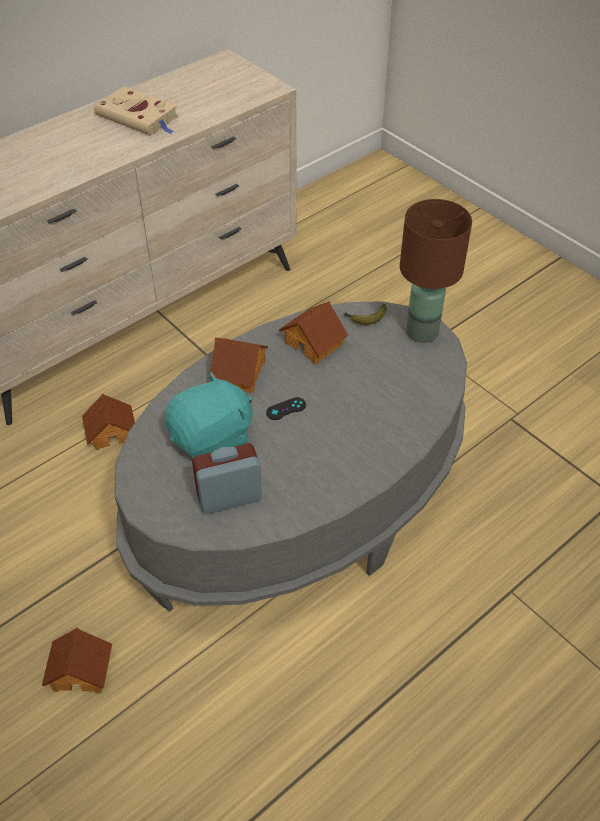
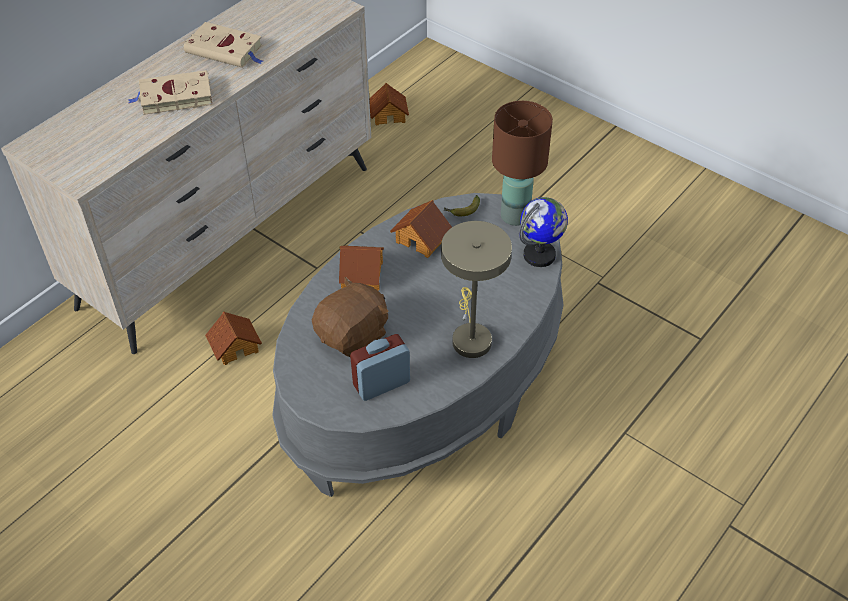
camera: 10 degrees left, 0 degrees up
(70, 157) = (174, 97): none -> beige book
(81, 670) = (264, 559): toy house -> toy house (388, 114)
(212, 438) = (353, 335): turquoise plush toy -> brown plush toy
(286, 409) = (411, 300): black game controller -> none
(342, 458) = (470, 336): none -> beige table lamp
(440, 378) = (539, 255): none -> globe

